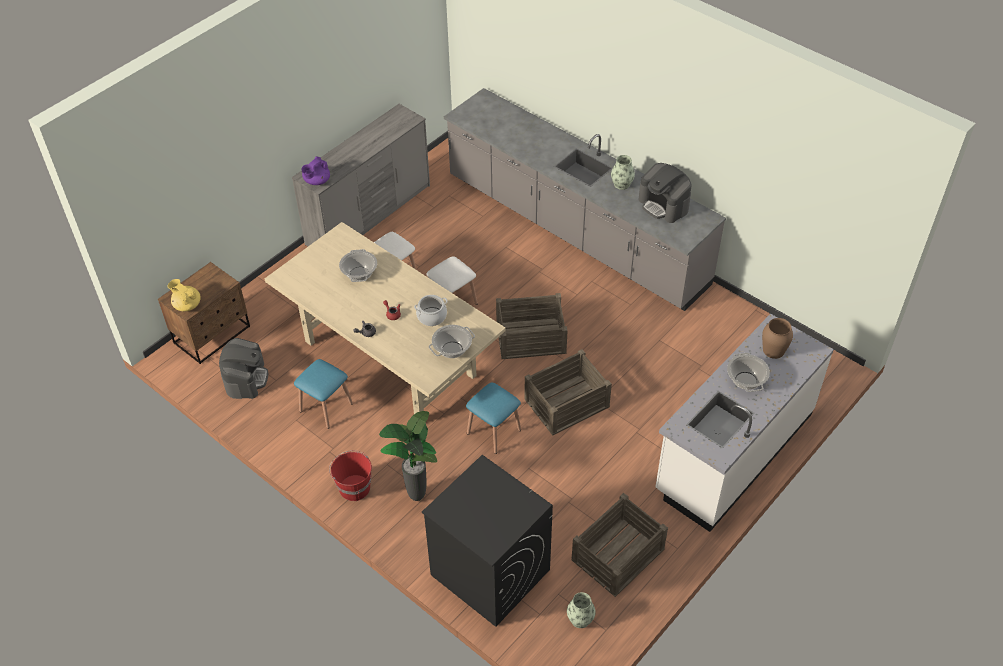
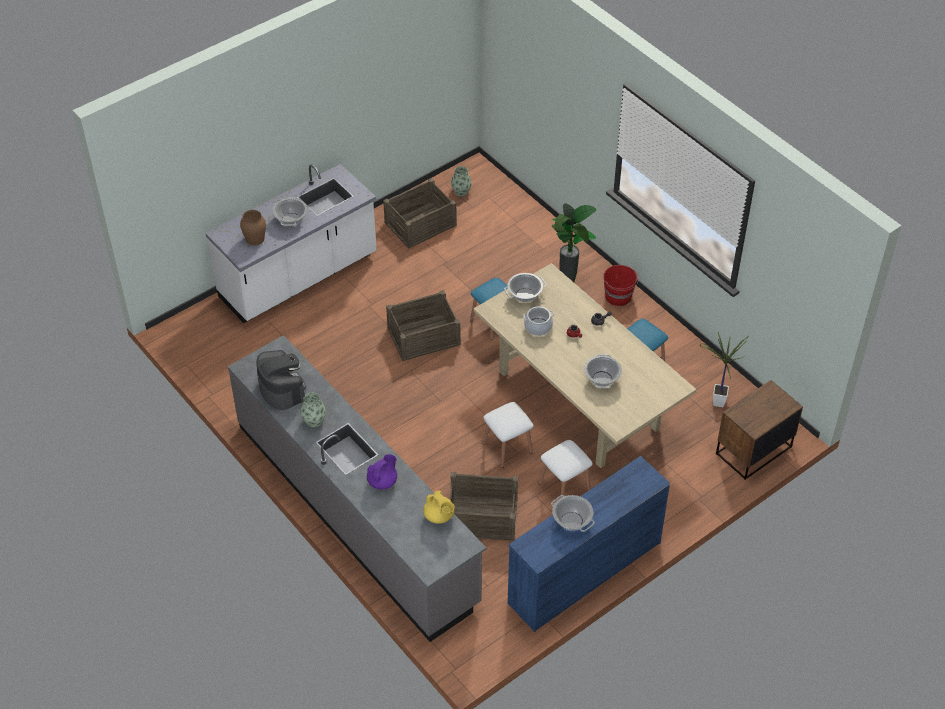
camera: 170 degrees left, 0 degrees up
(187, 305) = (772, 395): yellow teapot -> yellow teapot (439, 516)
(245, 378) = (716, 401): coffee machine -> potted plant
(316, 181) = (642, 472): purple teapot -> purple teapot (383, 481)
(369, 215) = (583, 572): grey dresser -> blue dresser
(375, 139) = (572, 521): none -> cooking pot
(489, 572) = (520, 226): black washing machine -> none
(531, 337) = (438, 399): crate -> crate (482, 516)

